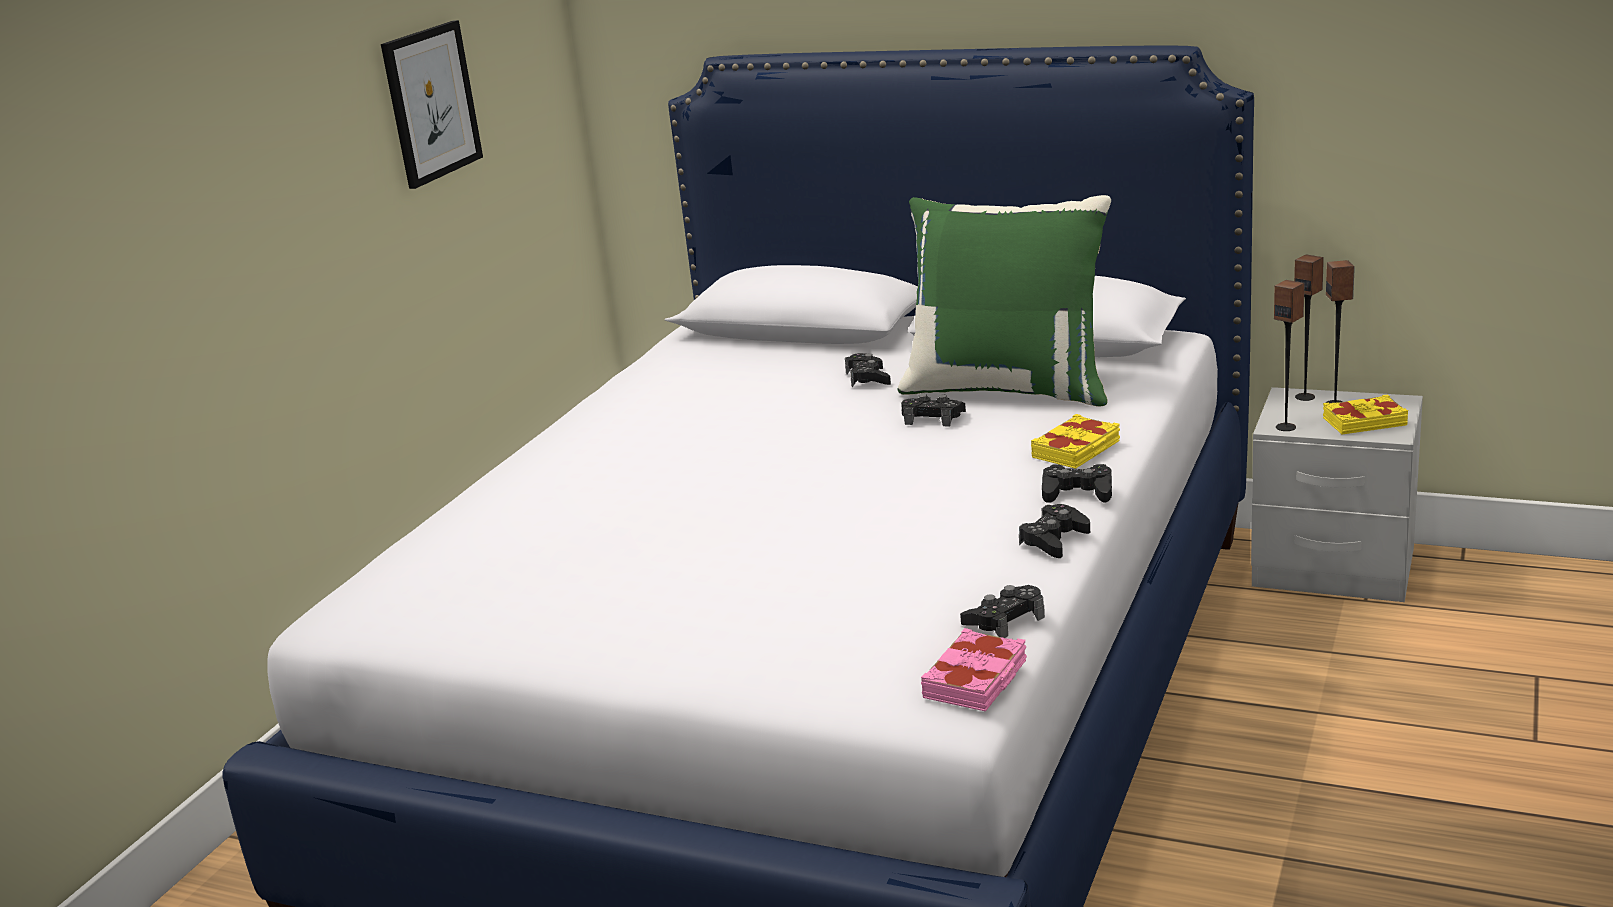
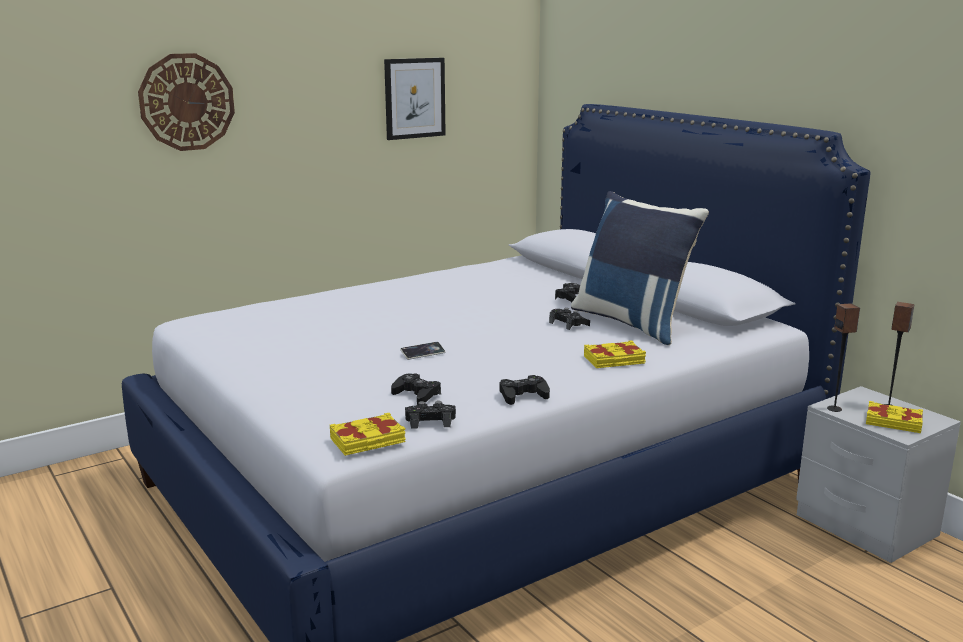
camera: 30 degrees right, 5 degrees down
(122, 206) = (187, 102): none -> wall clock
(817, 530) = (423, 353): none -> phone
(976, 680) = (368, 441): pink book -> yellow book
(1009, 388) = (633, 322): green pillow -> blue pillow
(1077, 492) = (577, 379): black game controller -> black game controller (416, 395)
(1305, 397) = (874, 397): speaker -> none

